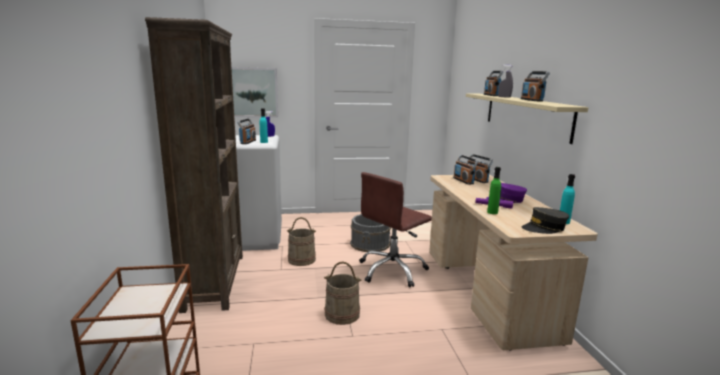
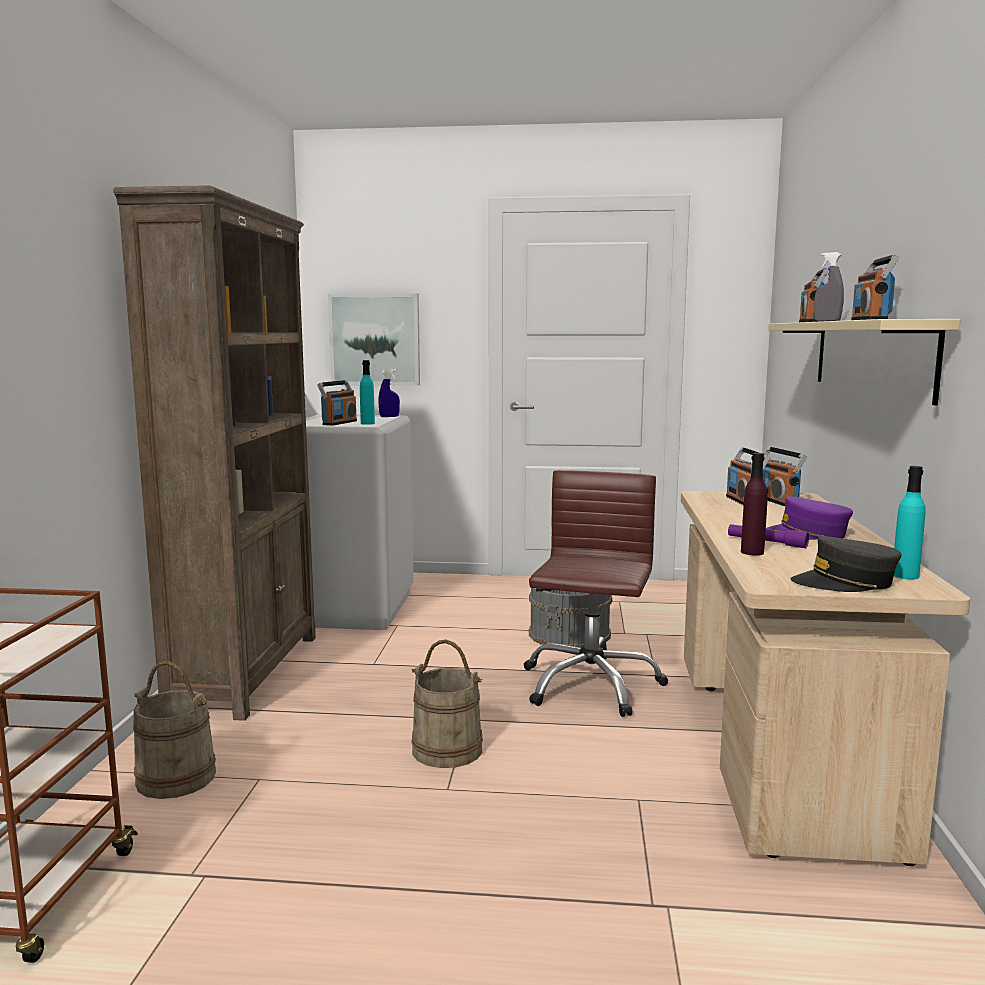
camera: 15 degrees right, 5 degrees down
(301, 259) = (420, 651): beige bucket -> beige bucket (176, 777)
(392, 270) = (590, 684): brown office chair -> brown office chair turned 135 degrees clockwise
(492, 212) = (752, 552): green bottle -> purple bottle

